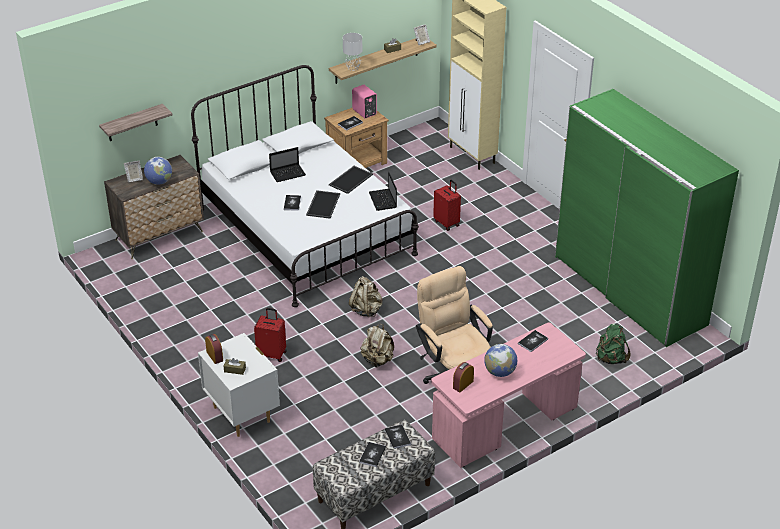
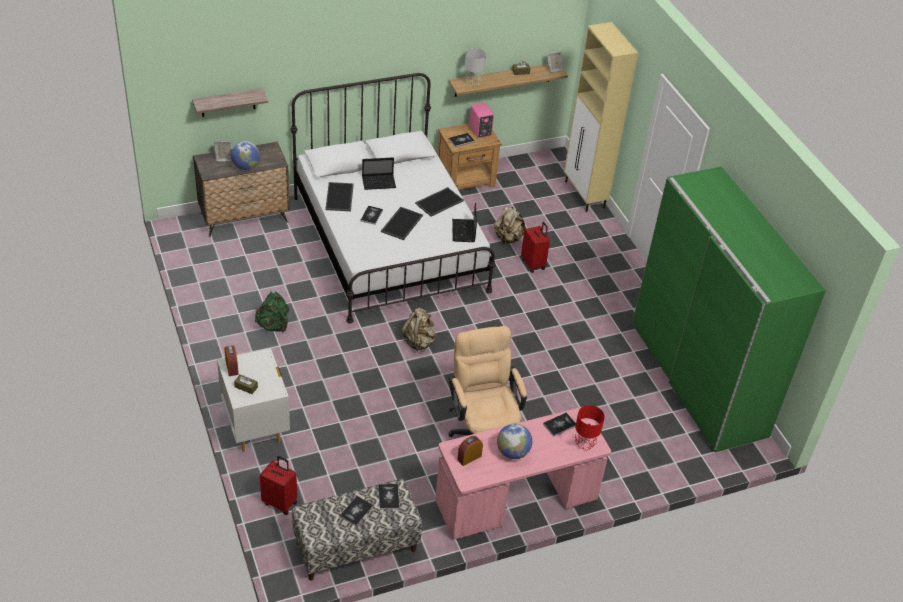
camera: 10 degrees right, 5 degrees up
(256, 193) = (340, 197): none -> tray
(272, 354) = (308, 369): red suitcase -> red suitcase (280, 502)
(377, 360) = (411, 399): beige backpack -> beige backpack (508, 238)
(560, 353) = (584, 445): none -> red table lamp
(611, 359) = (652, 452): green backpack -> green backpack (273, 325)

